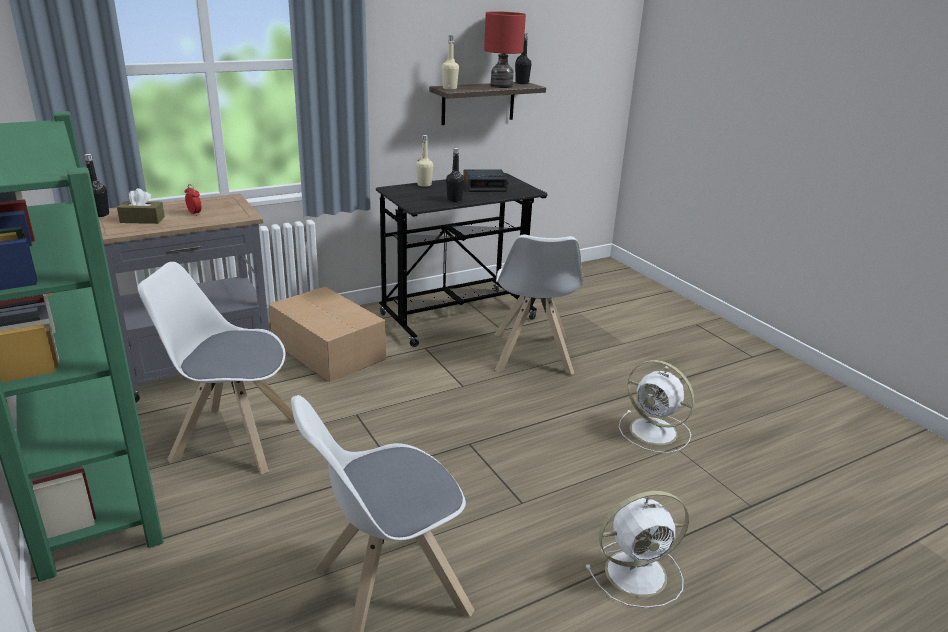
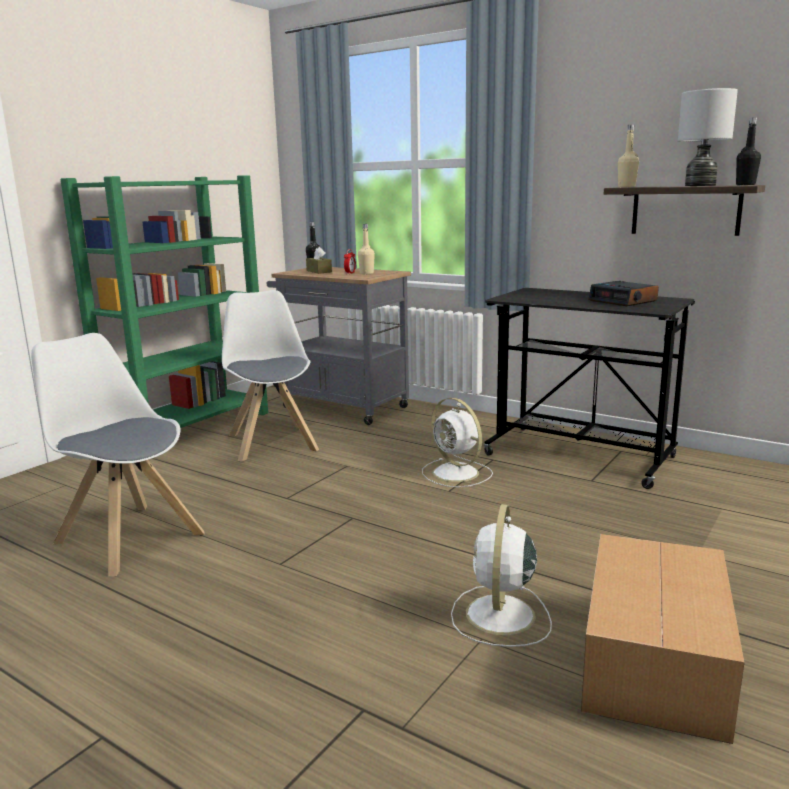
camera: 65 degrees right, 10 degrees down
(328, 349) = (431, 430): cardboard box -> cardboard box (655, 658)
(424, 185) = (570, 292): beige bottle -> beige bottle (366, 273)
(454, 200) = (552, 301): black bottle -> none
(501, 86) = (700, 185): red table lamp -> grey table lamp
(532, 355) = (564, 506): chair -> none
(638, 573) = (206, 654): white fan -> white fan (457, 473)

